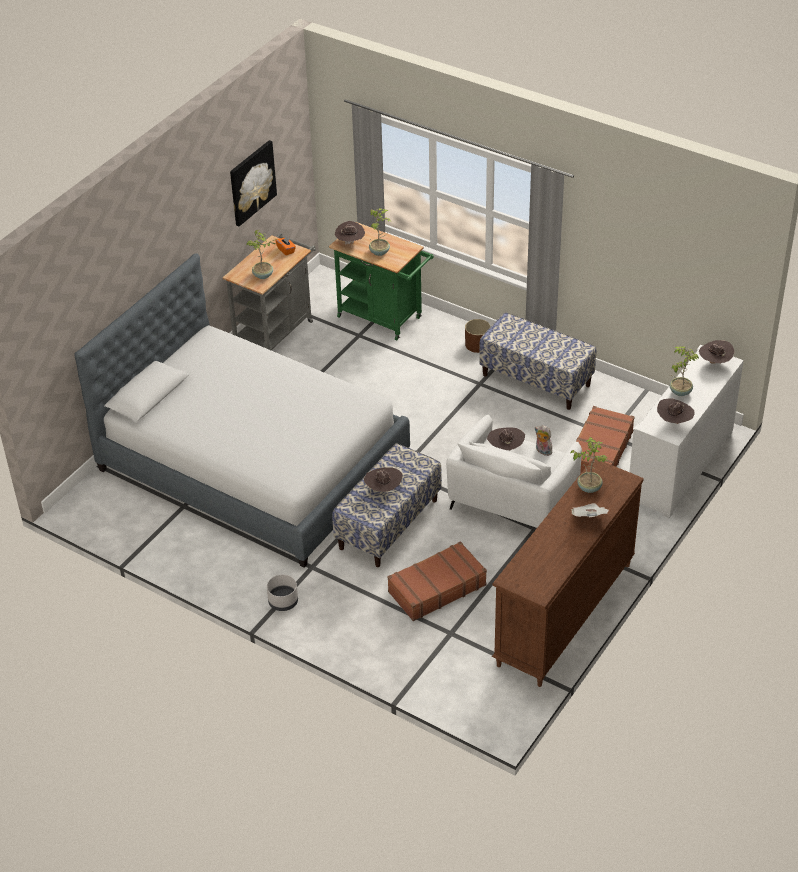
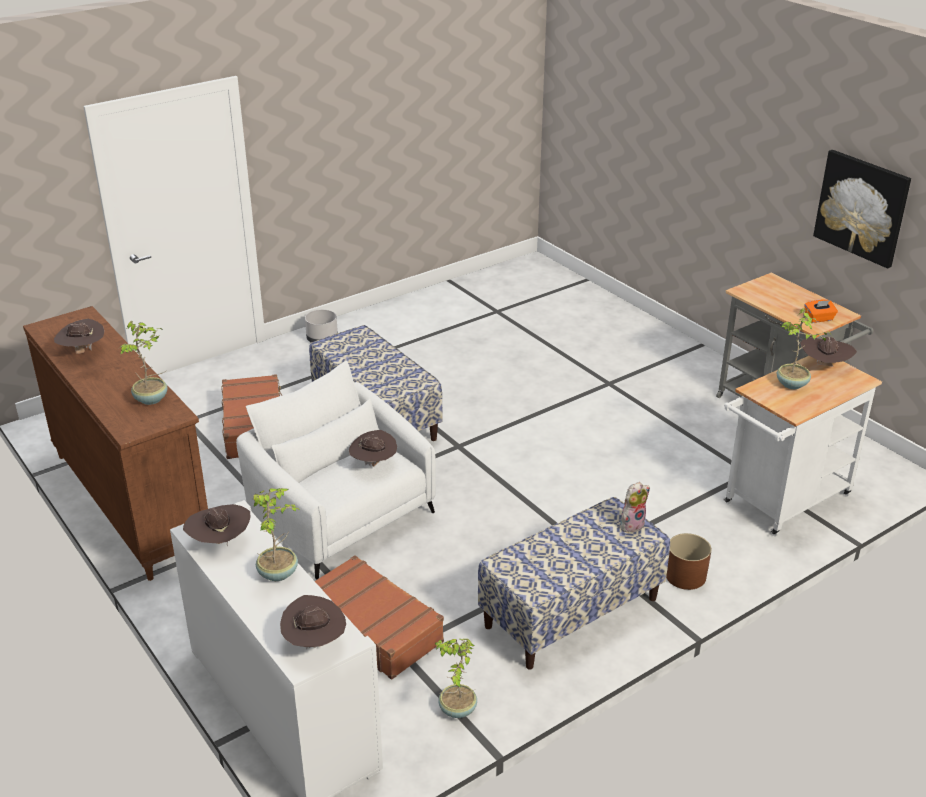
camera: 110 degrees right, 10 degrees down
(253, 463) = (536, 356): bed -> none
(263, 275) = (764, 296): potted plant -> potted plant (456, 709)
(383, 489) = (369, 358): brown hat -> brown hat (82, 352)
(384, 318) = (781, 503): green cart -> white cart
(542, 451) = (345, 493): plush toy -> plush toy (632, 524)
(589, 517) = (105, 385): newspaper -> none

